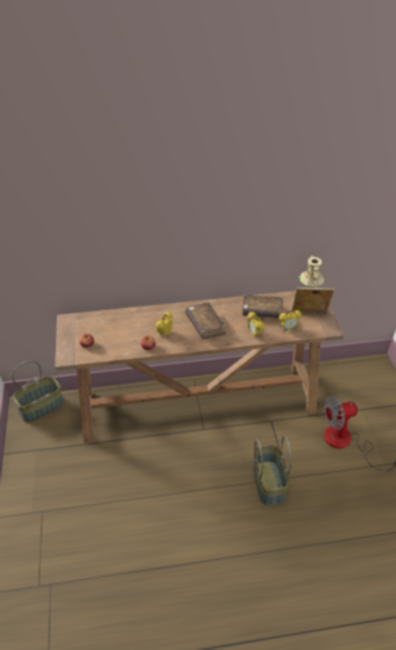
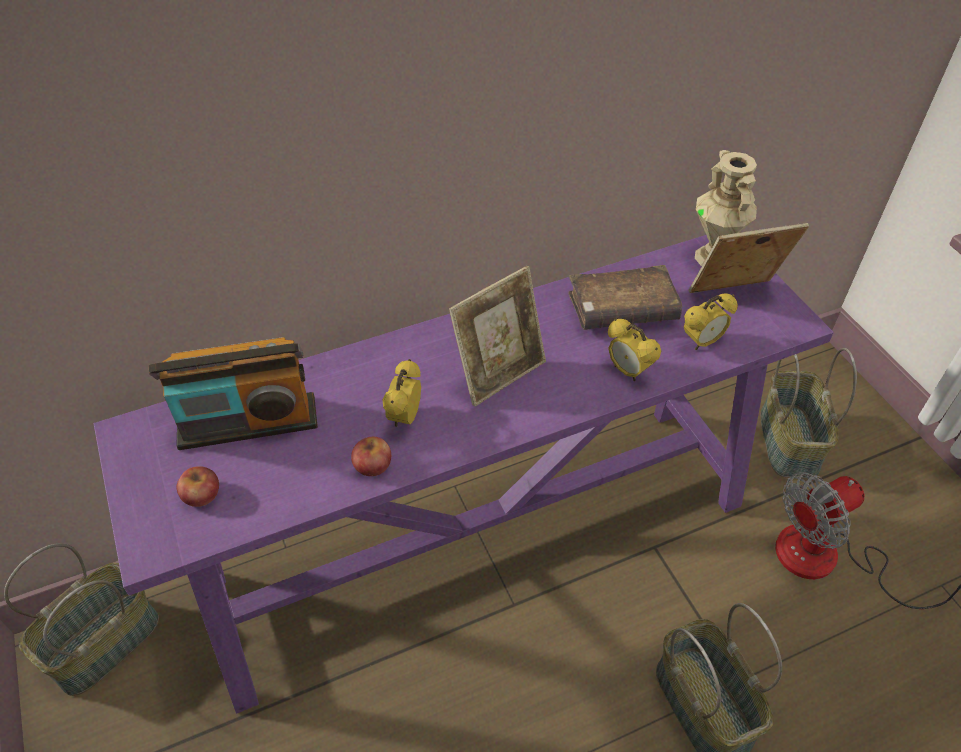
camera: 15 degrees left, 5 degrees up
(109, 324) = (248, 423): none -> radio
(199, 403) = (483, 540): brown console table -> purple console table
(205, 325) = (499, 373): brown book -> picture frame
(350, 392) = (790, 441): none -> basket

